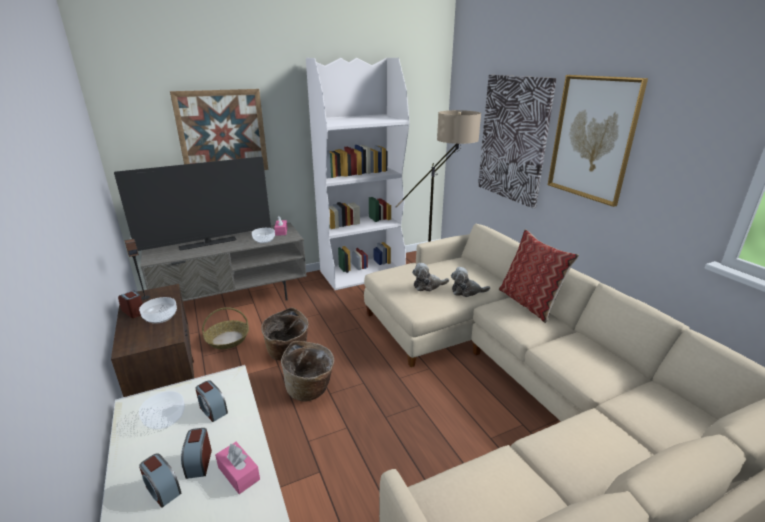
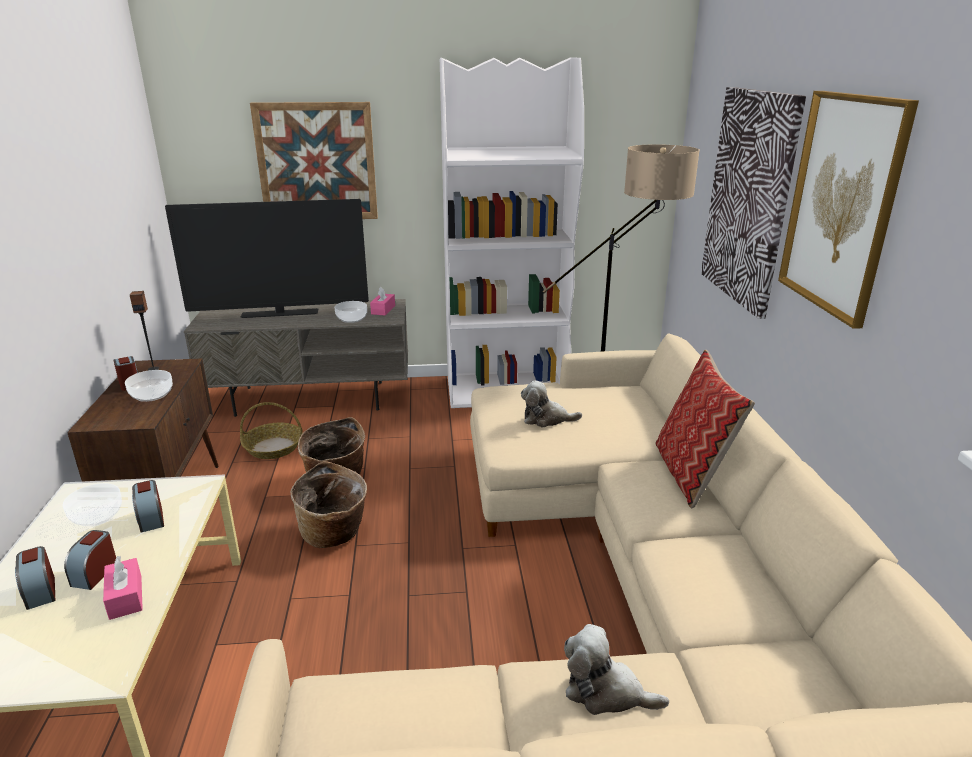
camera: 20 degrees right, 0 degrees up
(466, 291) = (601, 437): plush toy -> plush toy (606, 692)

